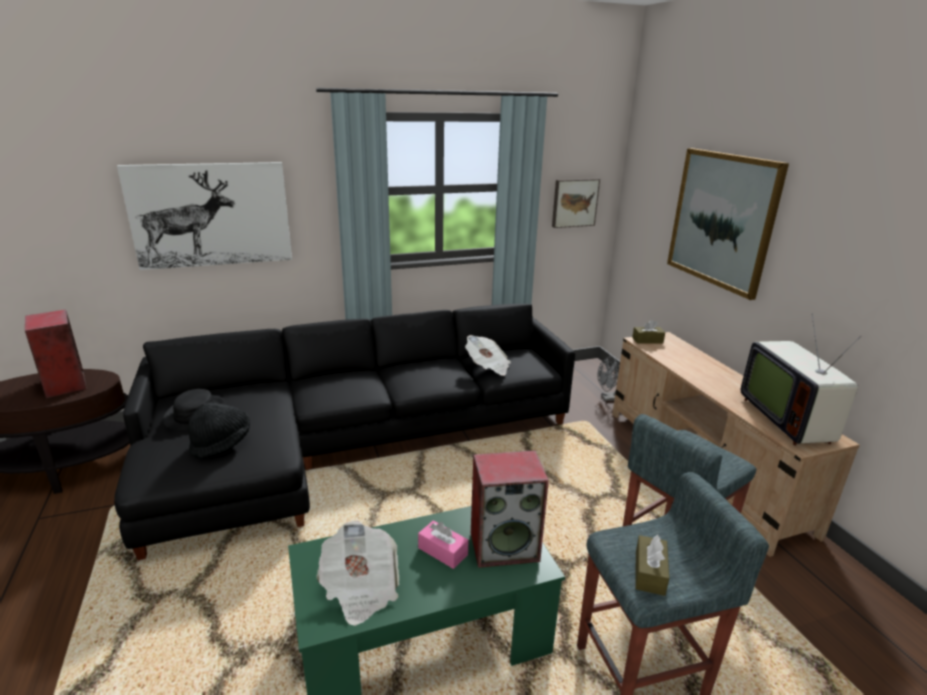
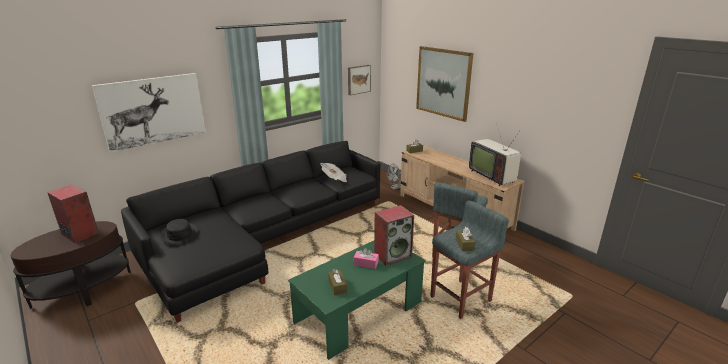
camera: 20 degrees left, 0 degrees up
(221, 443) = (210, 245): black hat -> none
(360, 588) = (337, 286): newspaper -> brown tissue box

